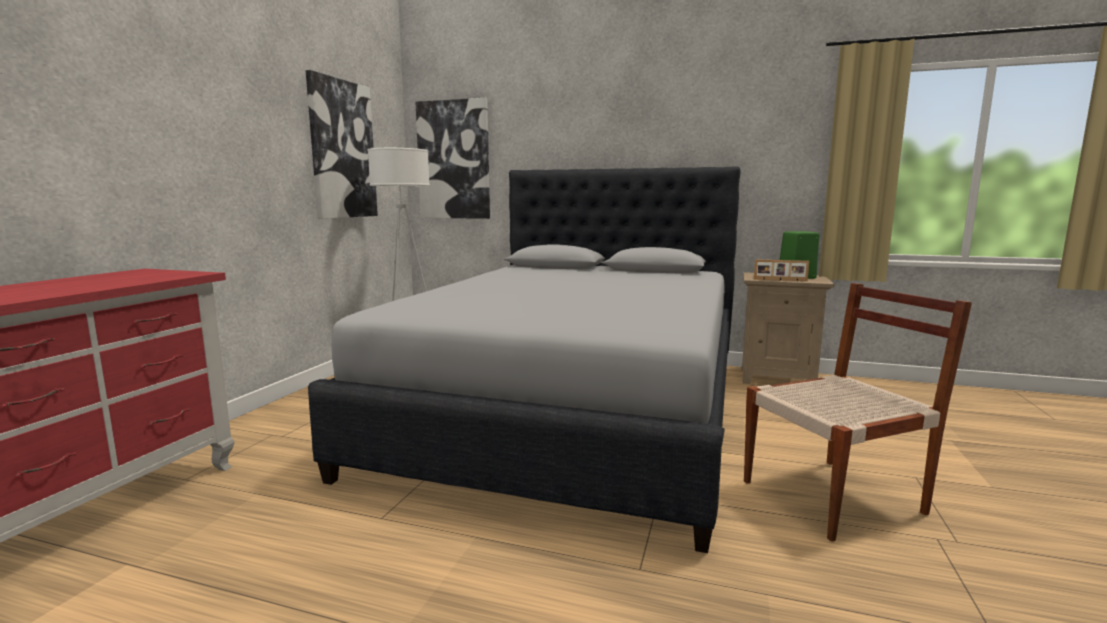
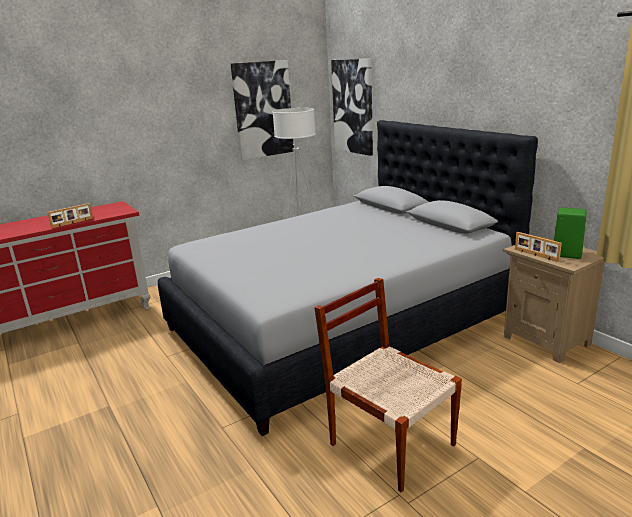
camera: 40 degrees right, 10 degrees up
(93, 289) = (73, 223): none -> picture frame
(835, 497) = (389, 442): chair -> chair turned 150 degrees counterclockwise

